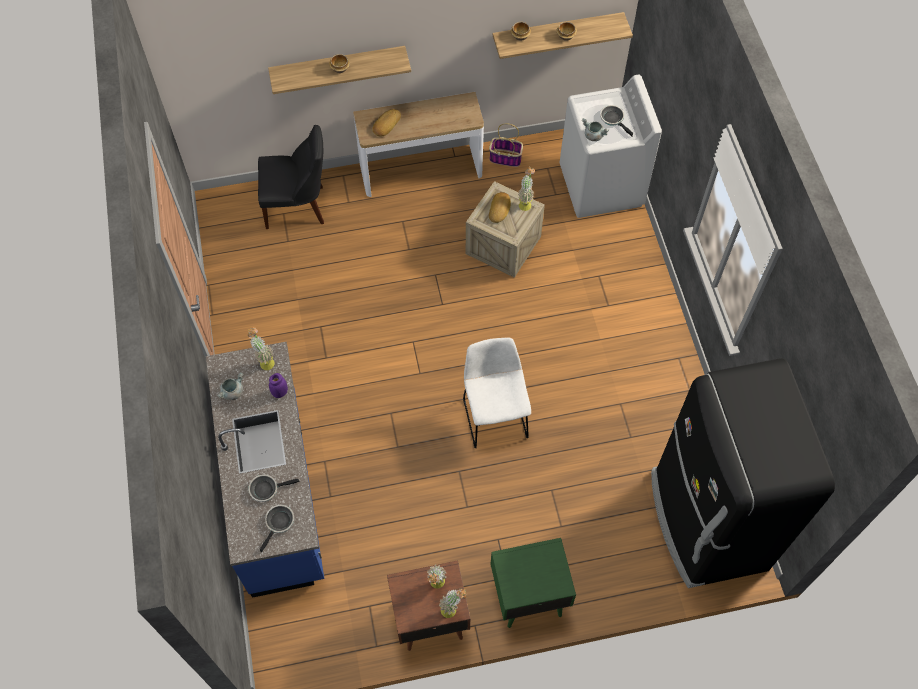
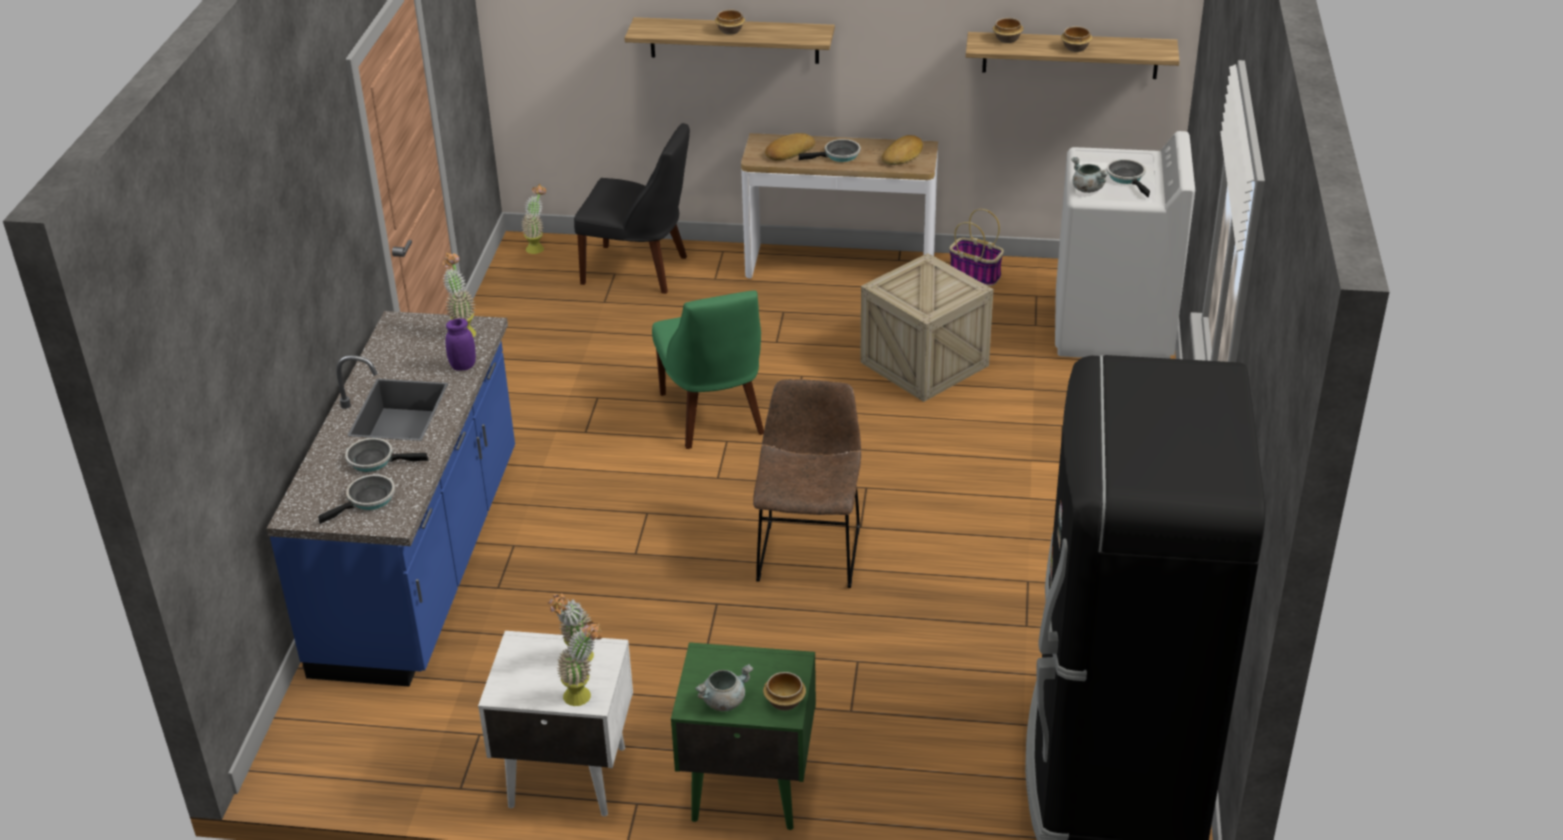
camera: 20 degrees right, 25 degrees down
(232, 392) = (396, 352): grey cooking pot -> grey cooking pot (724, 701)
(397, 323) = (713, 417): none -> green chair
(419, 121) = (839, 155): none -> frying pan
(429, 619) = (565, 775): brown nightstand -> white nightstand
(494, 415) = (809, 549): white chair -> brown chair
(500, 209) = (921, 282): bread -> bread (903, 155)
(525, 202) = (964, 282): potted plant -> potted plant (538, 247)
(559, 578) = (784, 701): none -> bowl

